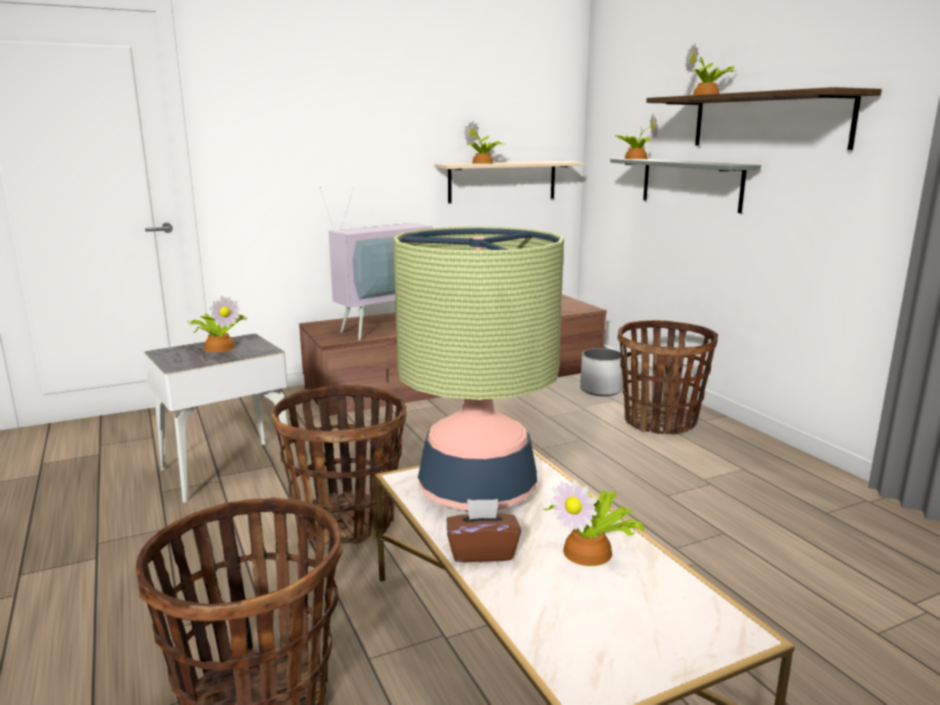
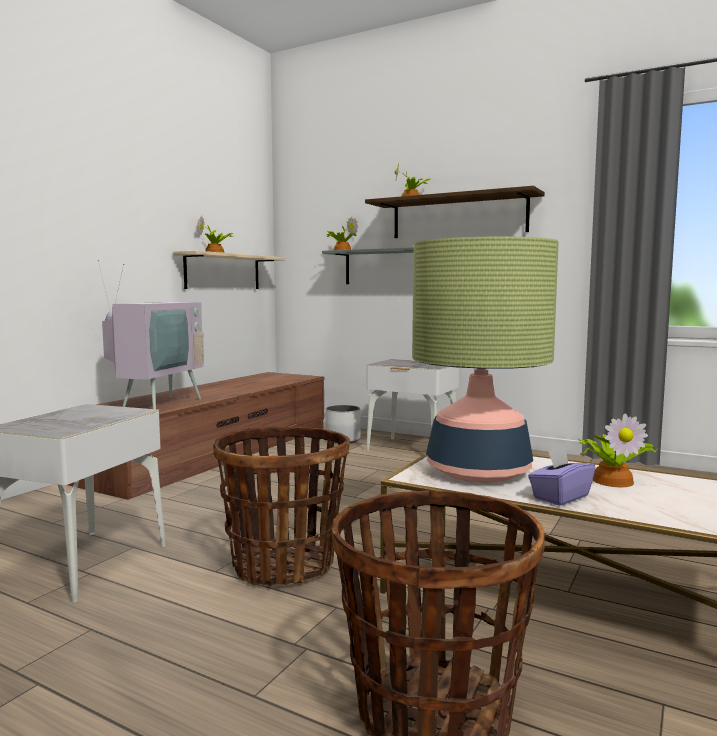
camera: 35 degrees left, 10 degrees down
(220, 347) = (73, 415): potted plant -> none
(482, 552) = (560, 497): brown tissue box -> purple tissue box
(660, 421) = (413, 449): basket -> side table

